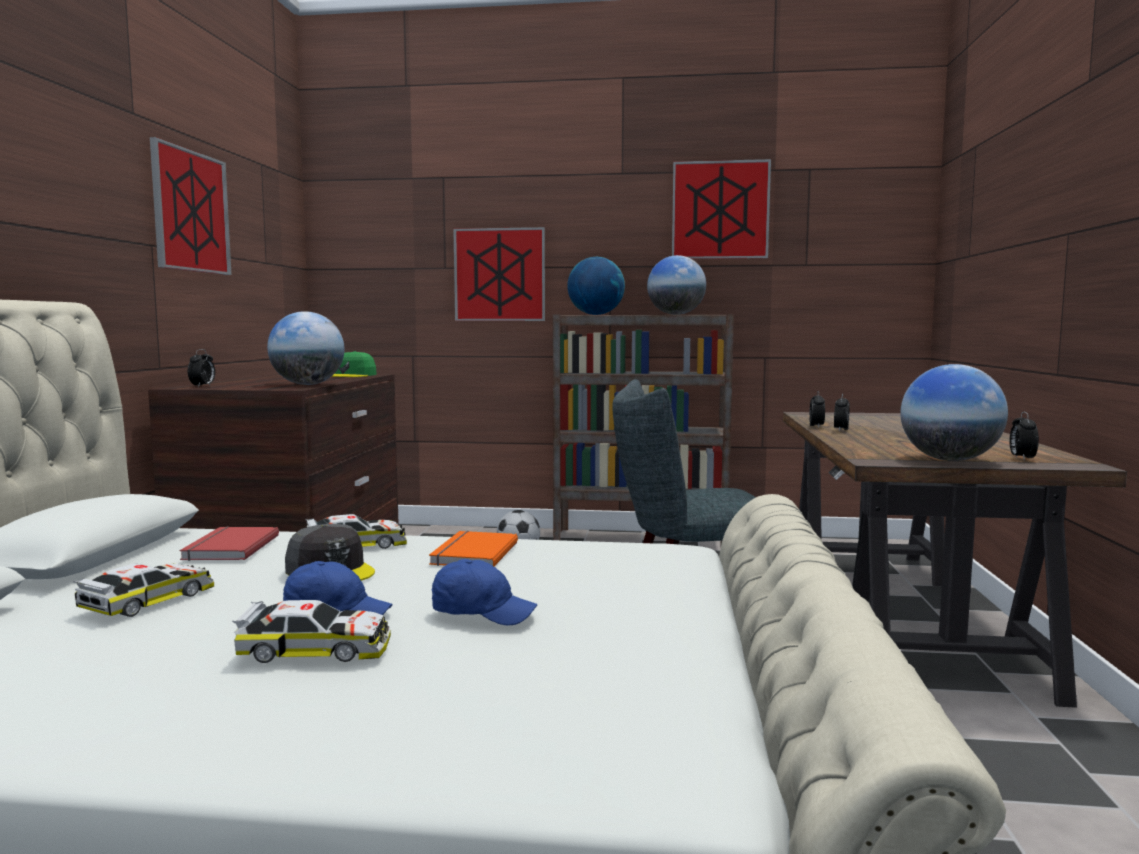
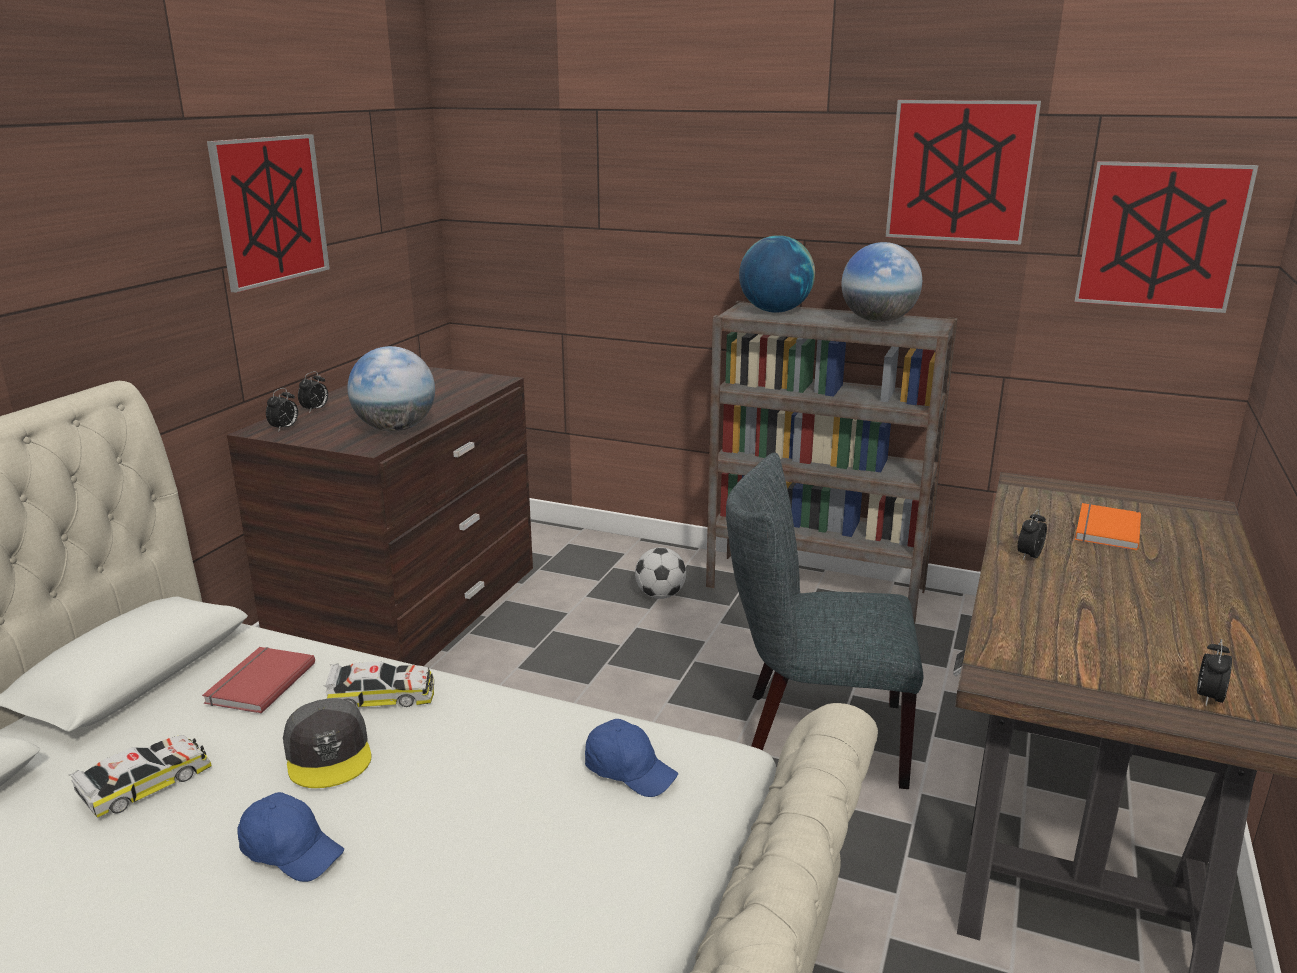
camera: 15 degrees right, 15 degrees up
(315, 649) = (242, 920): toy car -> none
(351, 375) = (470, 385): green cap -> none
(472, 553) = (486, 735): orange book -> orange book (1104, 529)
(482, 612) = (430, 874): blue cap -> blue cap (629, 771)
(499, 275) = (664, 242): picture -> picture (1161, 236)
(816, 427) = (1004, 539): alarm clock -> alarm clock (315, 410)
(949, 460) = (1099, 689): globe -> none

